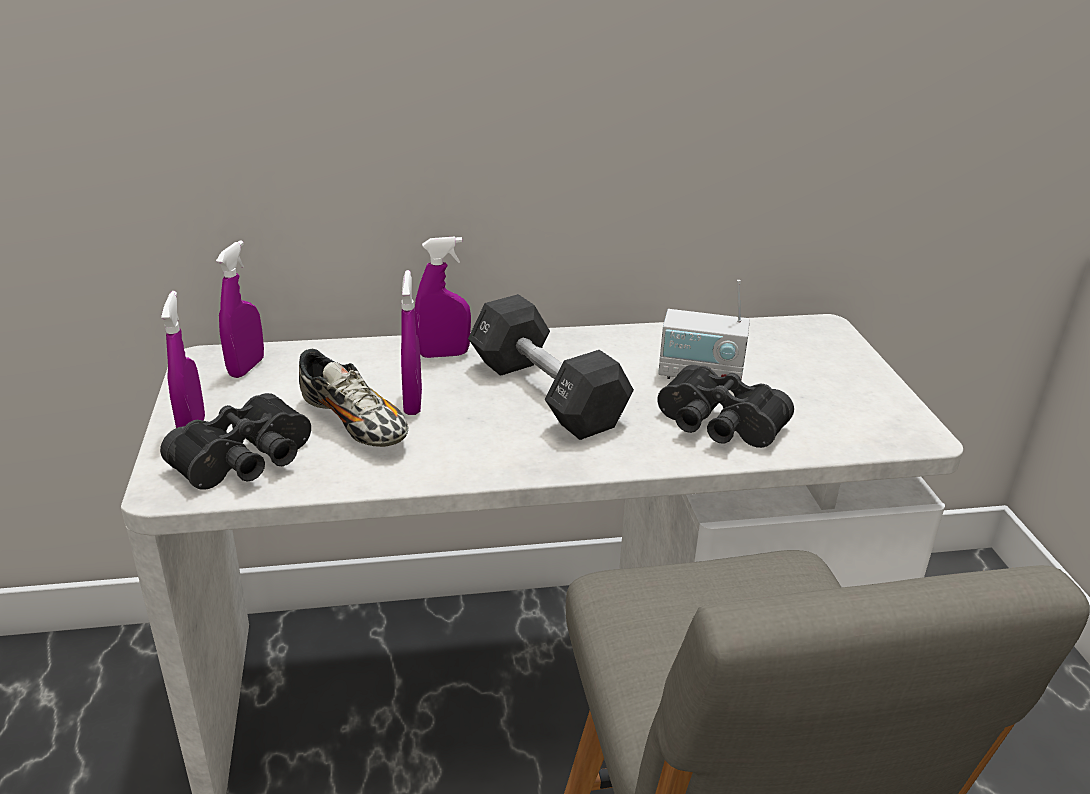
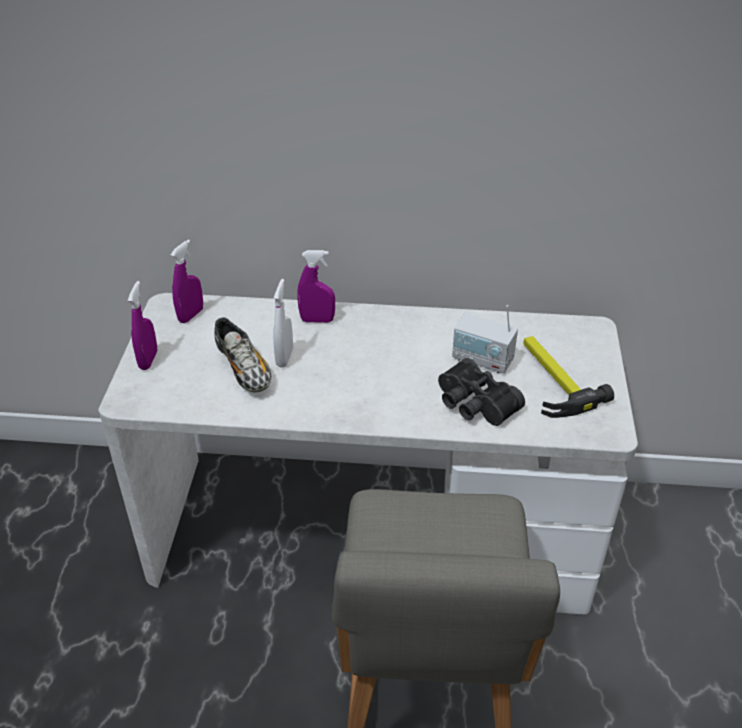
camera: 15 degrees right, 10 degrees up
(248, 462) = (174, 389): black binoculars -> none
(413, 403) = (284, 358): purple spray bottle -> white spray bottle
(546, 393) = (372, 362): black dumbbell -> none
(805, 386) = (551, 380): none -> hammer

